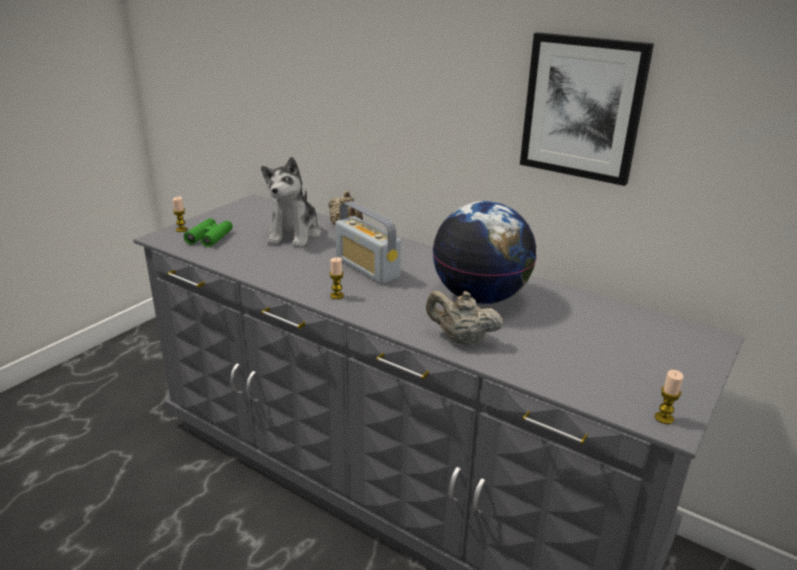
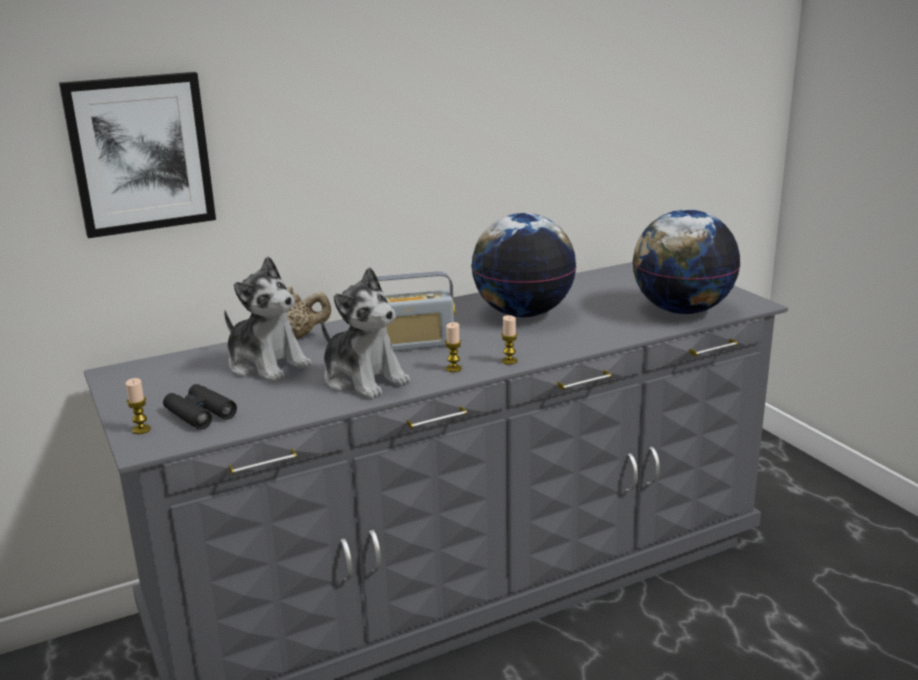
camera: 60 degrees left, 5 degrees down
(210, 237) = (200, 414): green binoculars -> black binoculars
(293, 269) = (364, 379): none -> plush toy
(461, 339) = (590, 336): beige teapot -> none
(583, 108) = (517, 110): picture -> picture (140, 153)
(585, 377) = (681, 310): none -> globe
(664, 418) = (746, 303): candle -> candle (509, 361)

